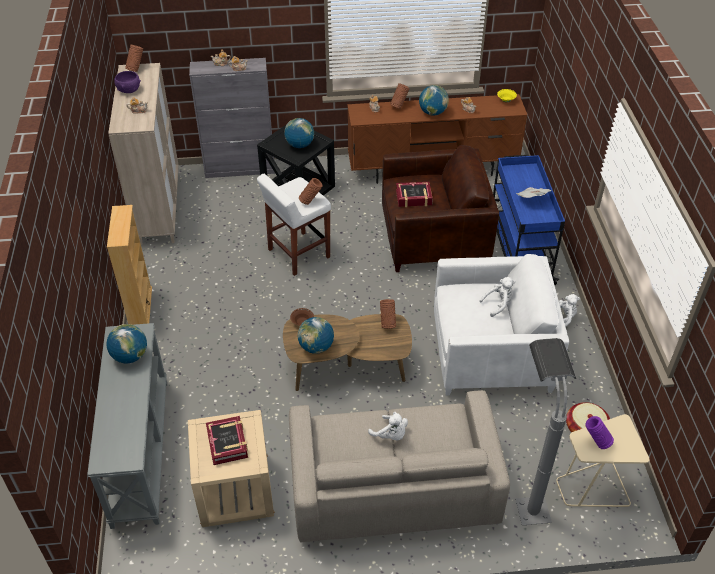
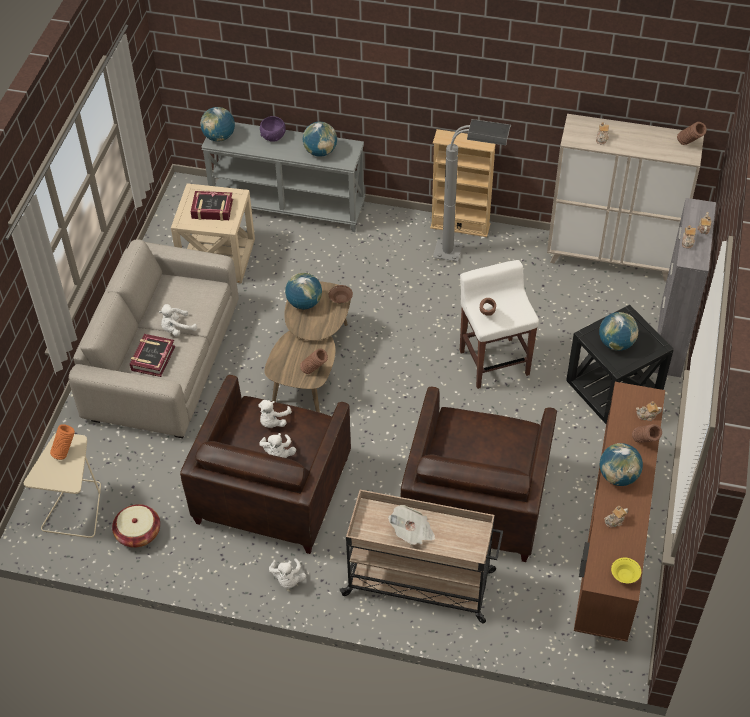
camera: 110 degrees right, 5 degrees up
(121, 457) = (219, 137): none -> globe
(129, 90) = (646, 135): purple bowl -> purple bowl (273, 136)
(413, 197) = (484, 435): book -> book (152, 358)
(466, 319) = (273, 421): none -> white plush toy
(491, 353) = (272, 489): white armchair -> brown armchair
(518, 249) = (421, 583): blue cart -> beige cart
(526, 493) = (100, 454): grey floor lamp -> grey floor lamp (466, 255)
(596, 442) = (65, 452): purple vase -> orange vase

